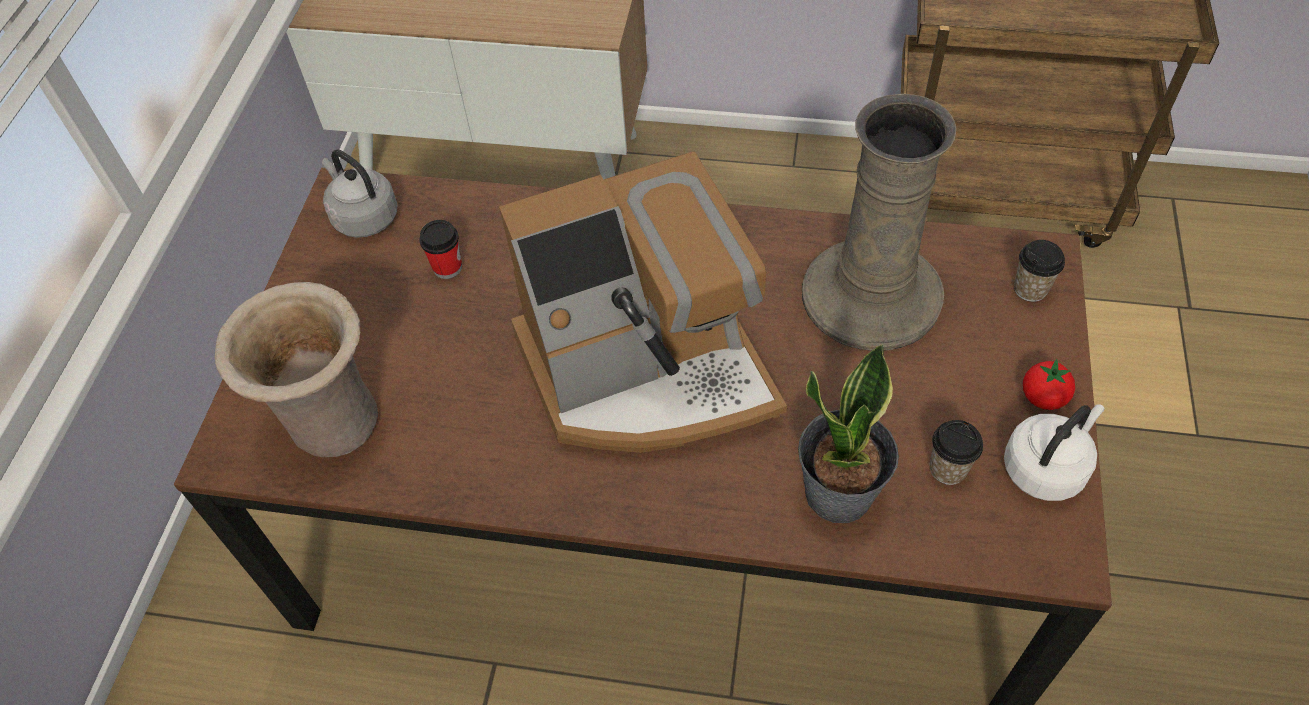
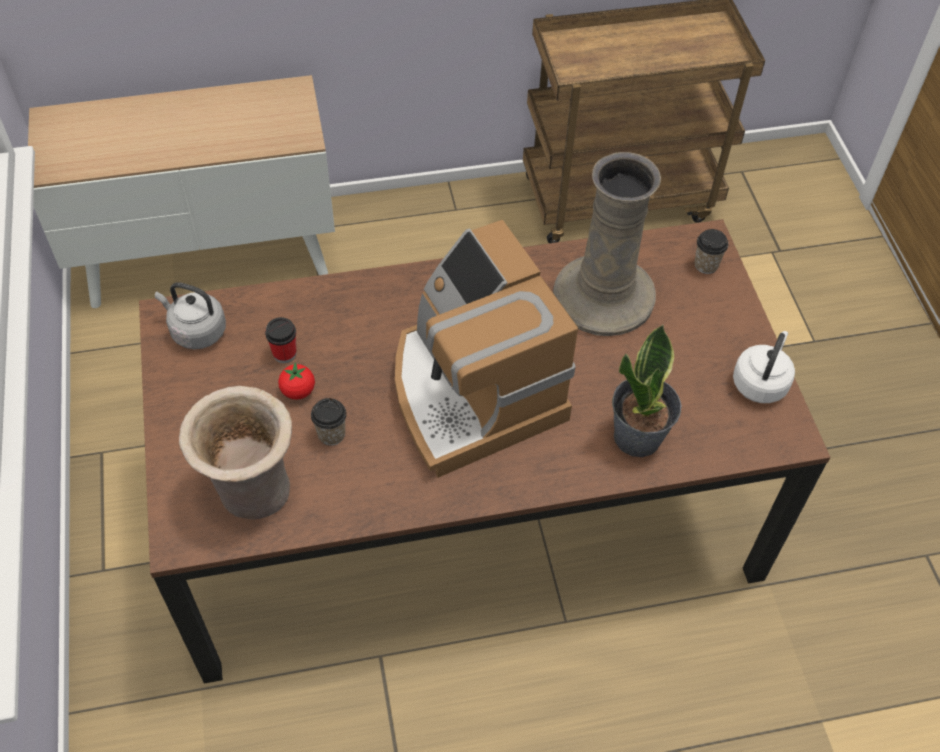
camera: 25 degrees left, 0 degrees up
(647, 372) = (472, 391): coffee machine -> coffee machine turned 105 degrees clockwise
(948, 469) = (700, 400): cup -> cup (331, 434)
(1043, 397) = (741, 337): tomato -> tomato (298, 391)

